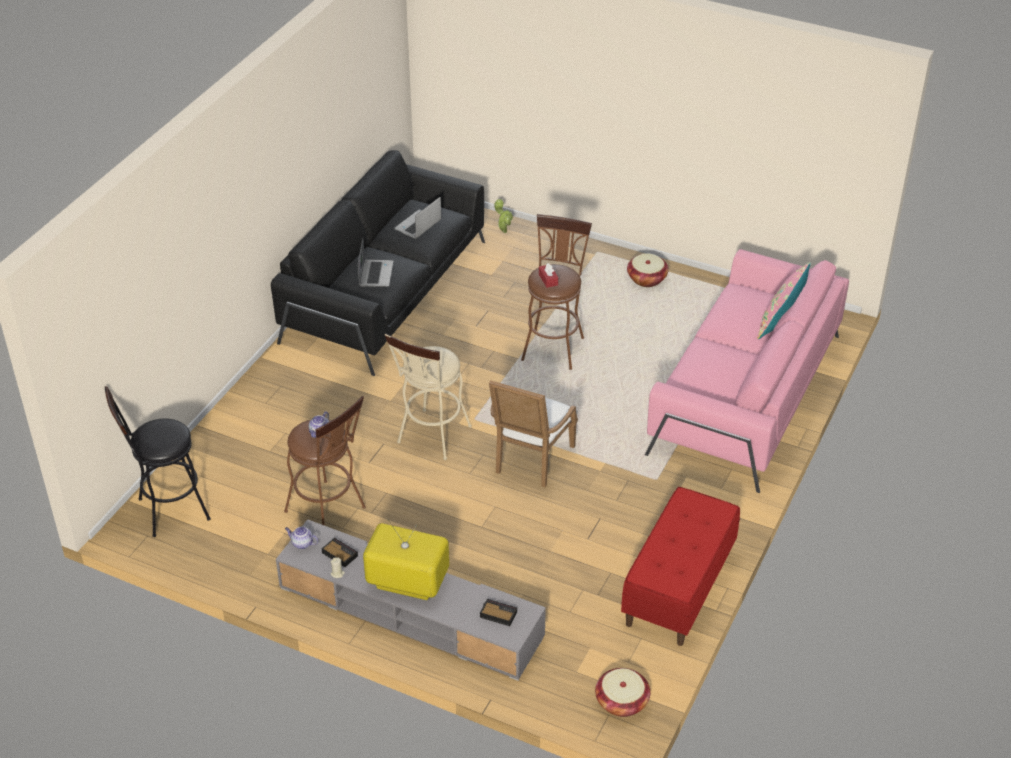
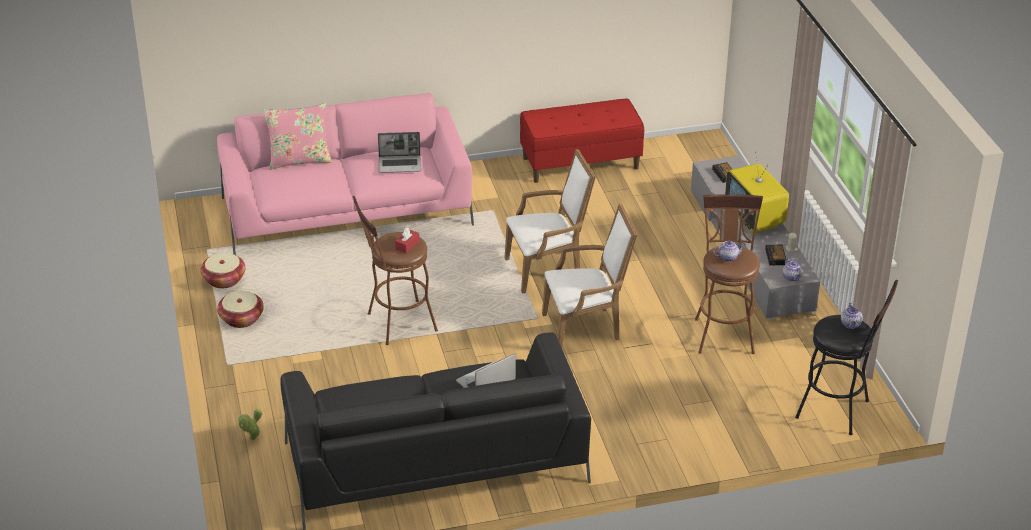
camera: 130 degrees left, 5 degrees down
(158, 442) = (851, 324): none -> teapot
(418, 226) = (381, 398): laptop -> laptop (400, 165)
(431, 438) = (586, 327): beige stool -> white armchair
(622, 702) = (695, 147): basket -> basket (224, 280)

